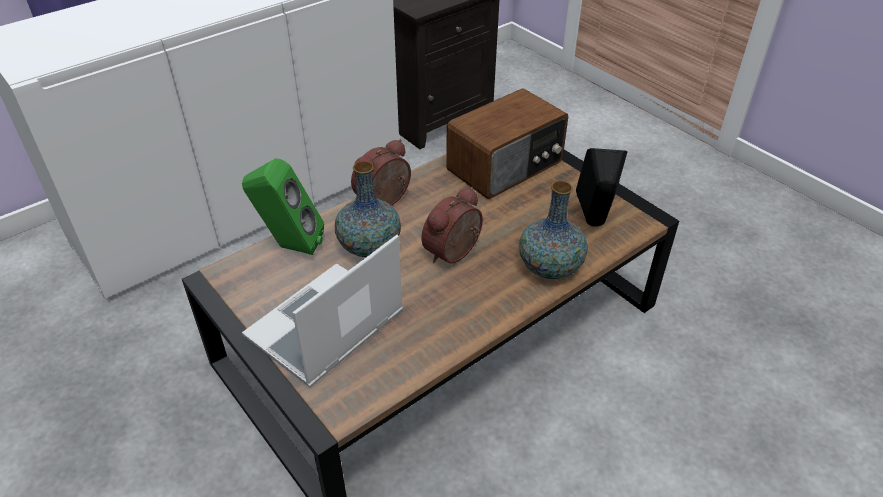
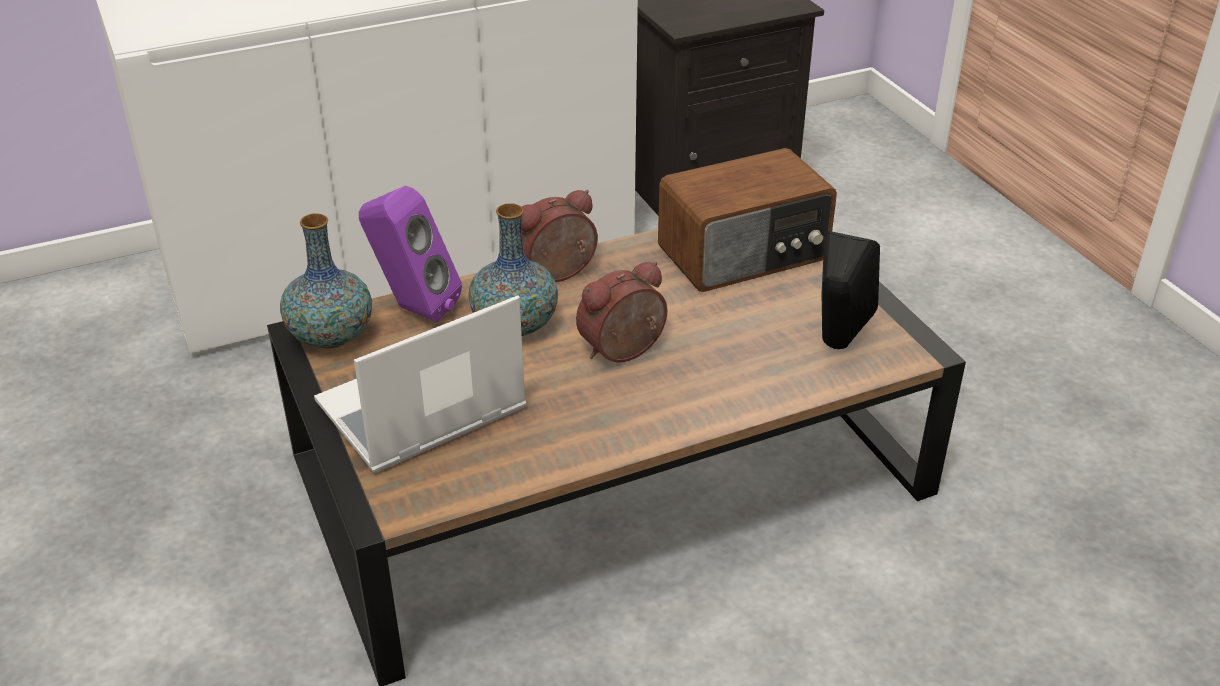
camera: 15 degrees right, 5 degrees down
(289, 246) = (413, 309): green speaker -> purple speaker
(550, 268) = (747, 390): vase -> vase (331, 337)

